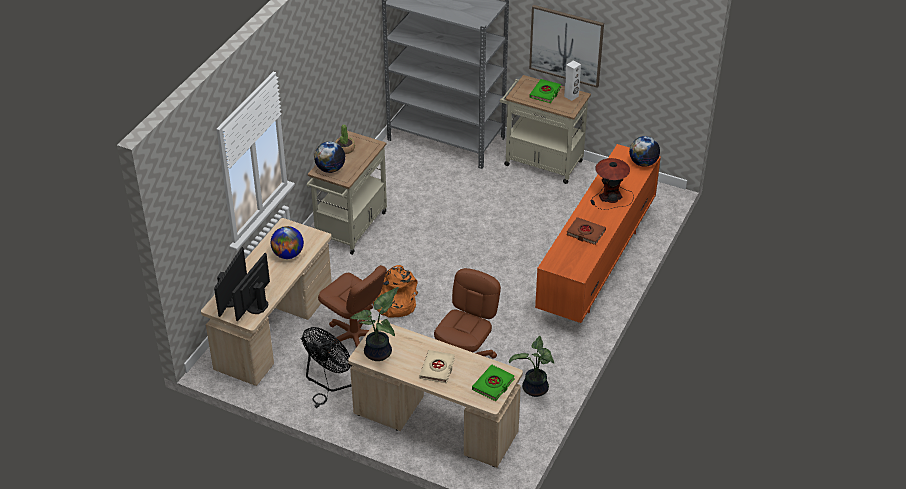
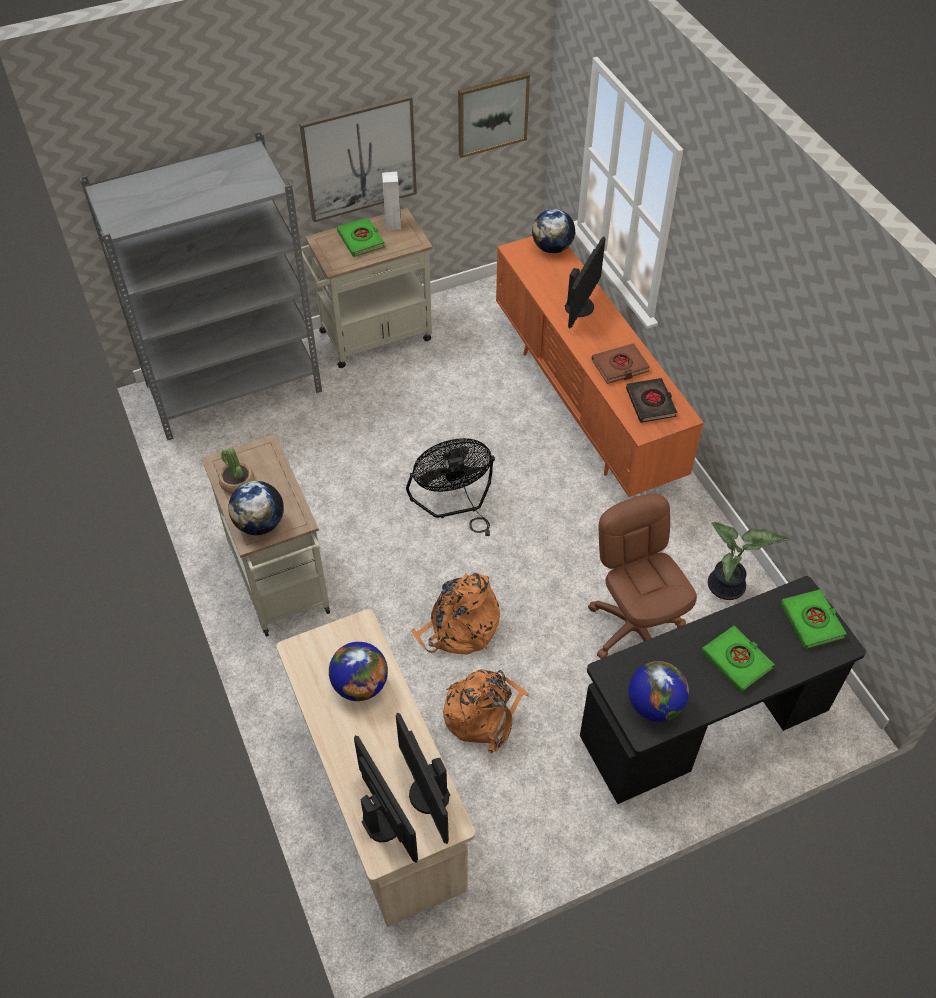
camera: 50 degrees left, 10 degrees up
(326, 380) = (528, 796): black fan -> black fan (458, 503)
(354, 340) = (483, 713): brown office chair -> orange backpack
(380, 353) = (654, 705): potted plant -> globe
(435, 424) = (704, 725): beige desk -> black desk
(437, 369) = (736, 660): beige book -> green book
(573, 257) = (651, 403): none -> black book
(611, 197) = (580, 307): table lamp -> monitor
(658, 64) = (492, 114): none -> picture

